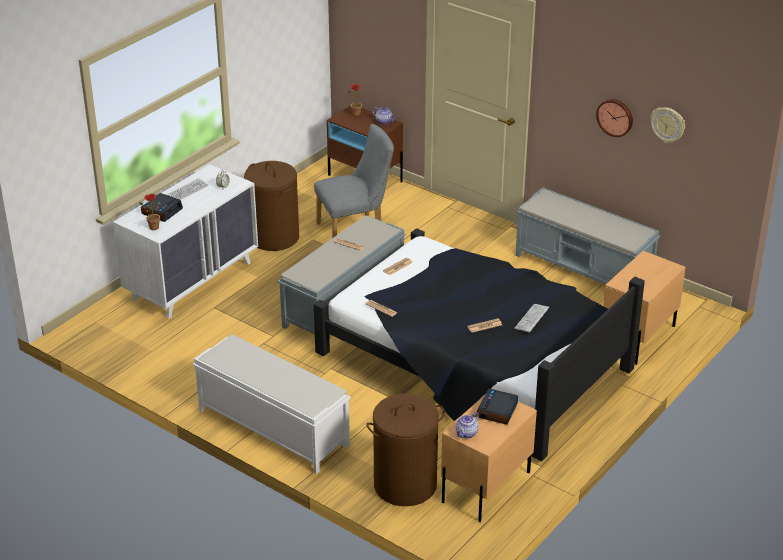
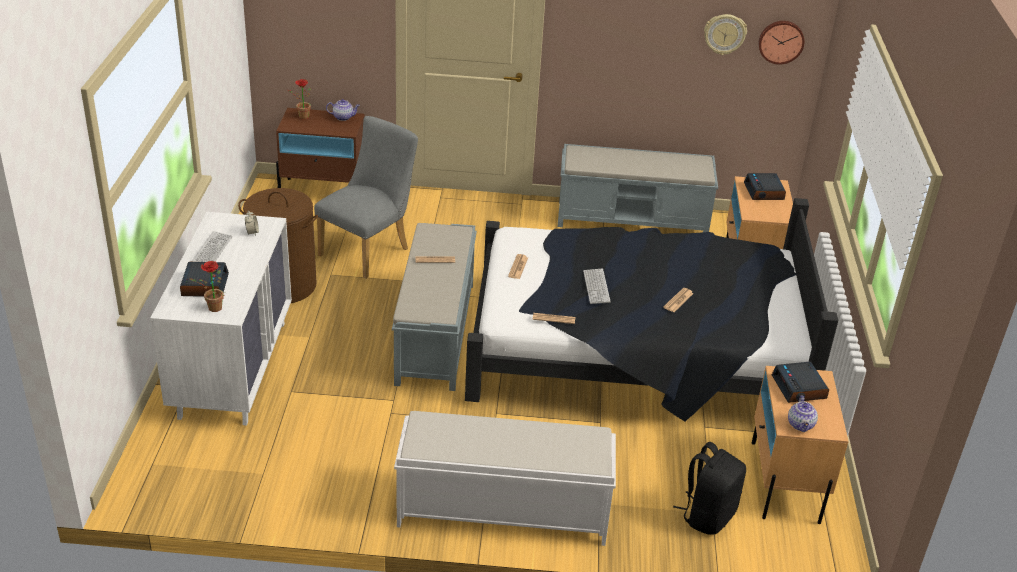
camera: 35 degrees left, 0 degrees up
(405, 485) = (708, 515): brown laundry basket -> black backpack
(531, 318) = (712, 277): keyboard -> keyboard (596, 287)
(615, 117) = (657, 40): wall clock -> wall clock (781, 41)
(652, 269) = (764, 192): none -> alarm clock

